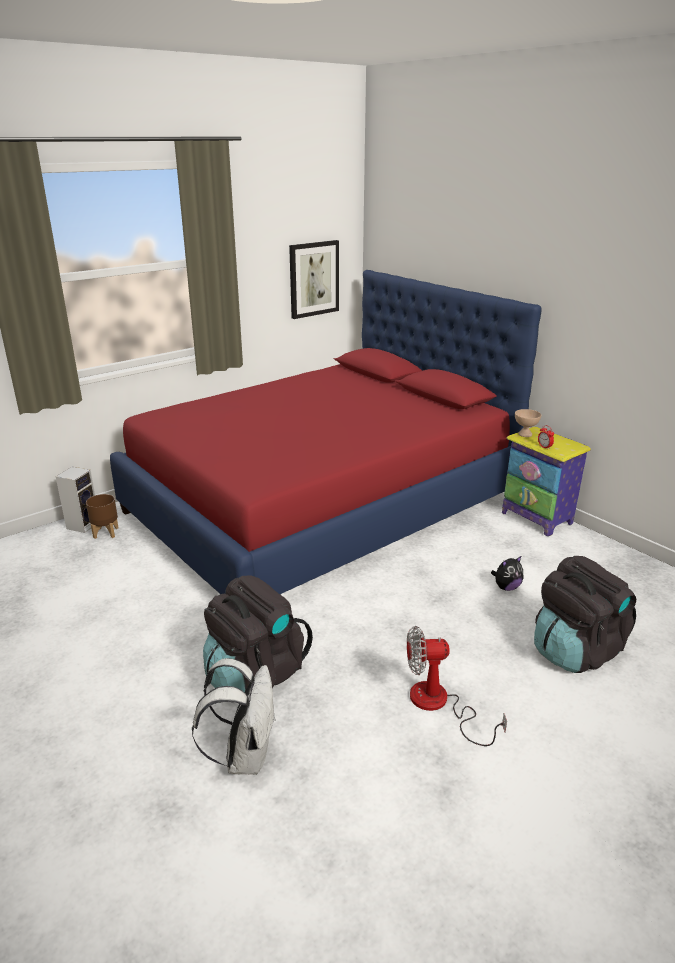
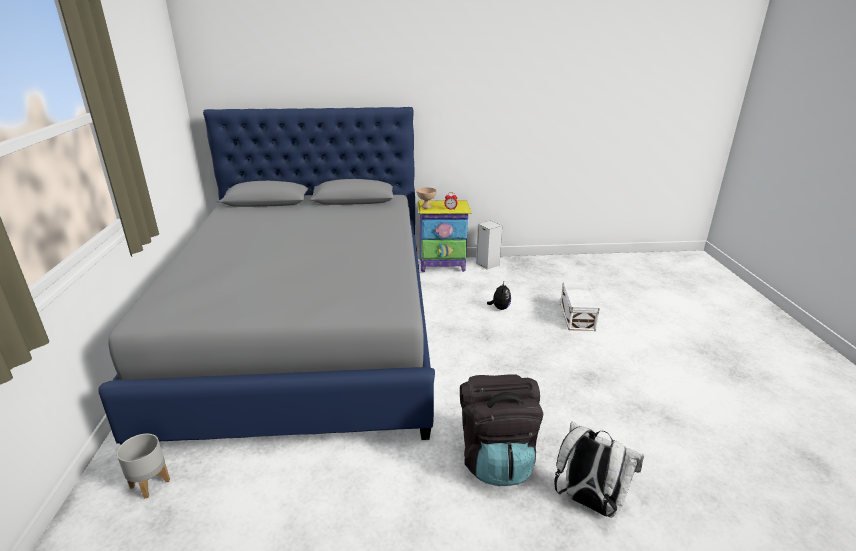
camera: 55 degrees left, 0 degrees up
(83, 524) = (101, 498): speaker -> speaker (486, 264)
(106, 532) = (149, 483): brown planter -> grey planter
(313, 279) = (166, 126): picture -> none
(322, 505) = (309, 330): red bed -> grey bed
(439, 705) = (592, 385): fan -> none
(576, 650) = (577, 316): black backpack -> white storage box

